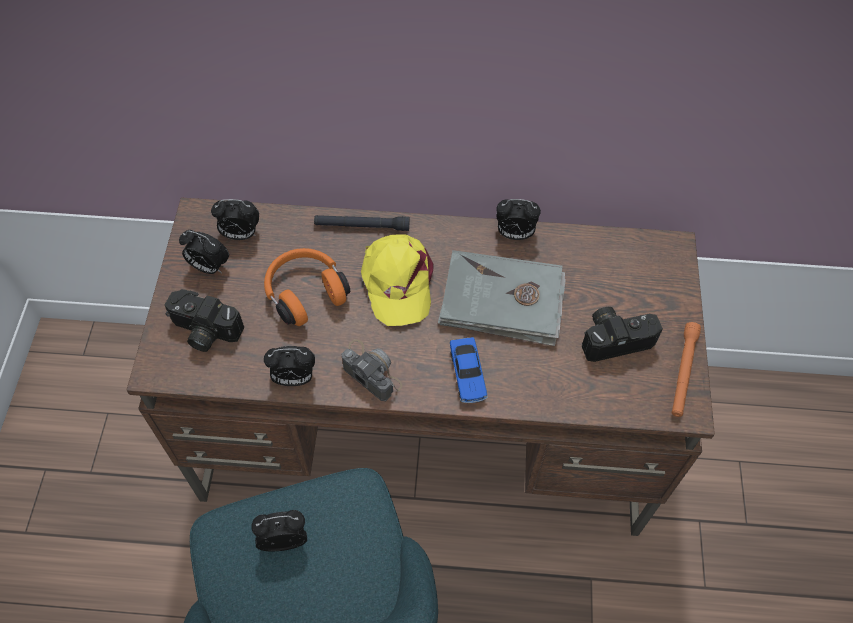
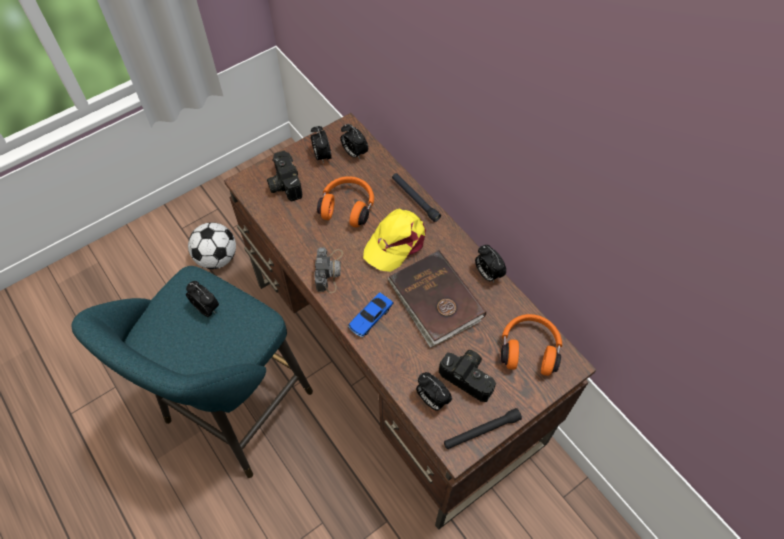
camera: 50 degrees right, 0 degrees up
(113, 521) = (217, 258): none -> football
(293, 378) = (293, 241): alarm clock -> alarm clock (432, 399)
(502, 301) = (435, 300): grey book -> brown book
(628, 265) = (529, 348): none -> orange headphones
(683, 372) = (481, 431): orange flashlight -> black flashlight

